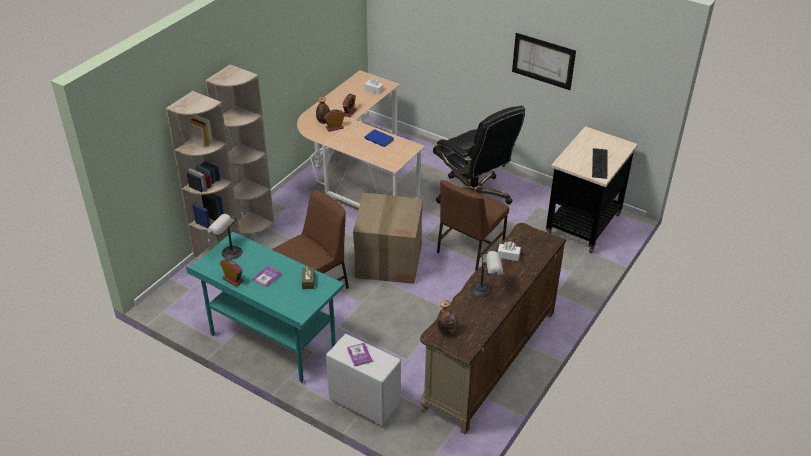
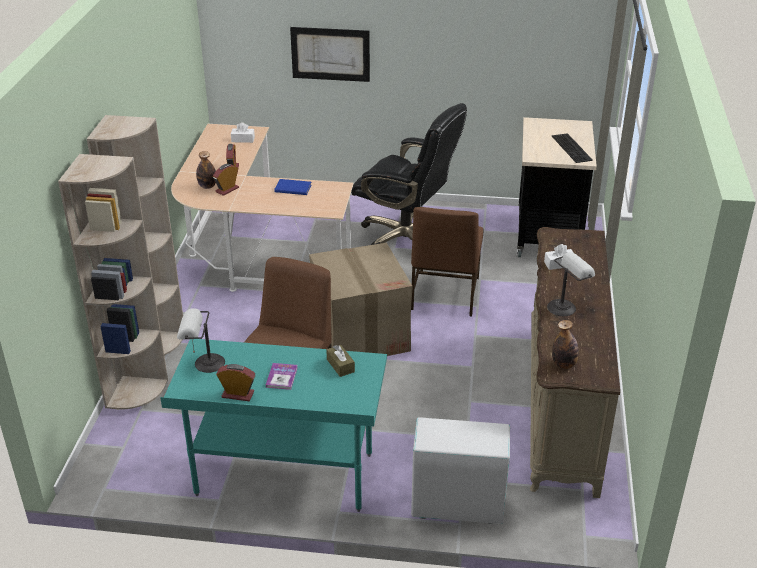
camera: 25 degrees left, 5 degrees down
(359, 355) = (456, 436): book -> none
(543, 61) = (458, 50): picture -> picture (330, 54)

